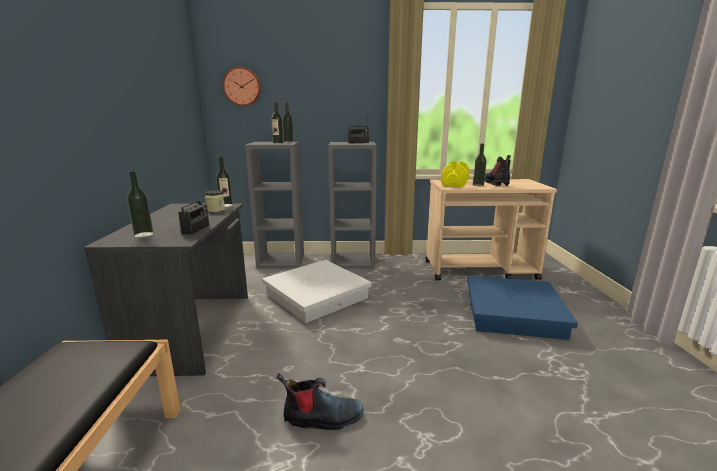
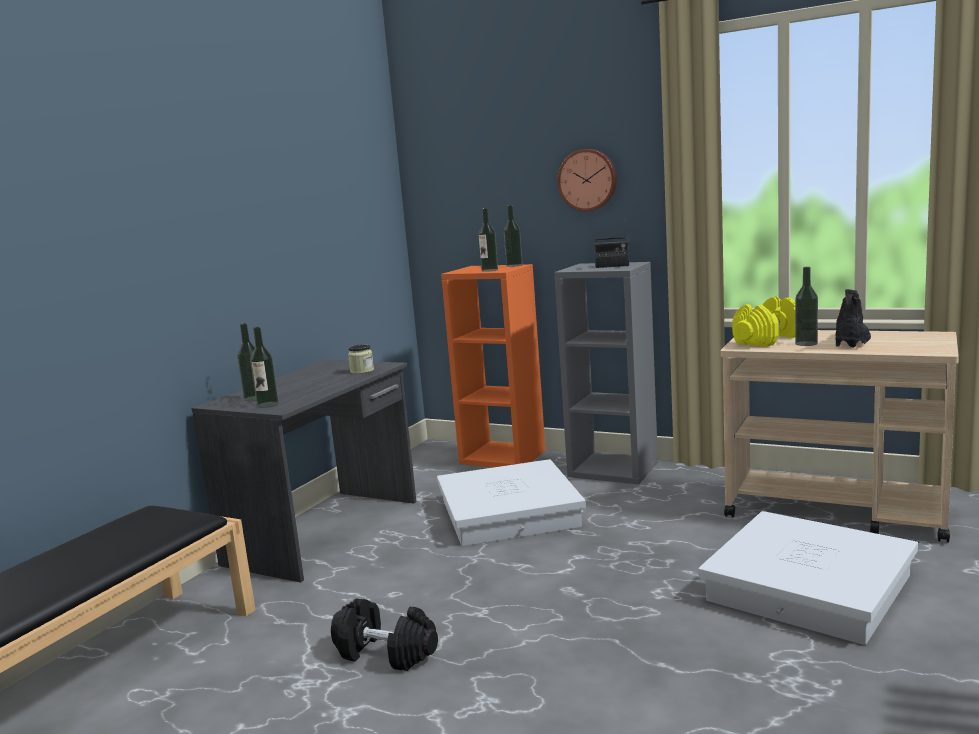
camera: 30 degrees right, 5 degrees down
(196, 229) = (309, 395): radio -> none
(226, 205) = (382, 365): bottle -> bottle (268, 404)
(242, 87) = (454, 185): wall clock -> wall clock (588, 180)
(281, 261) = (503, 457): grey bookcase -> orange bookcase
(322, 418) = (386, 653): boot -> black dumbbell
(513, 313) = (810, 588): blue storage box -> white storage box

